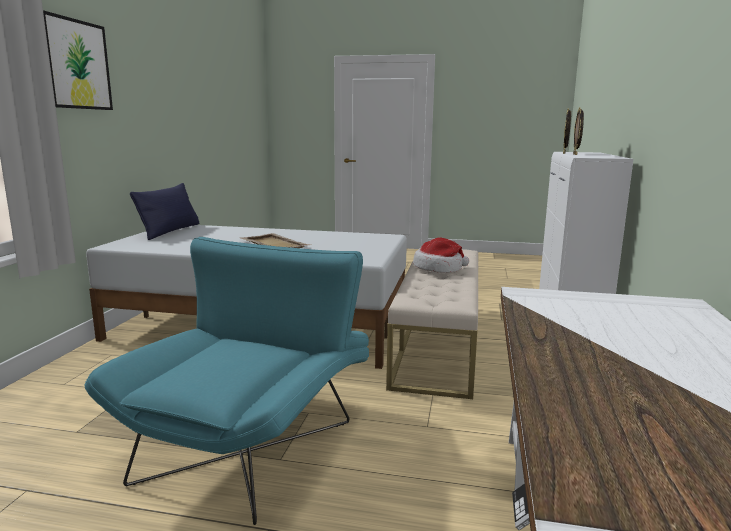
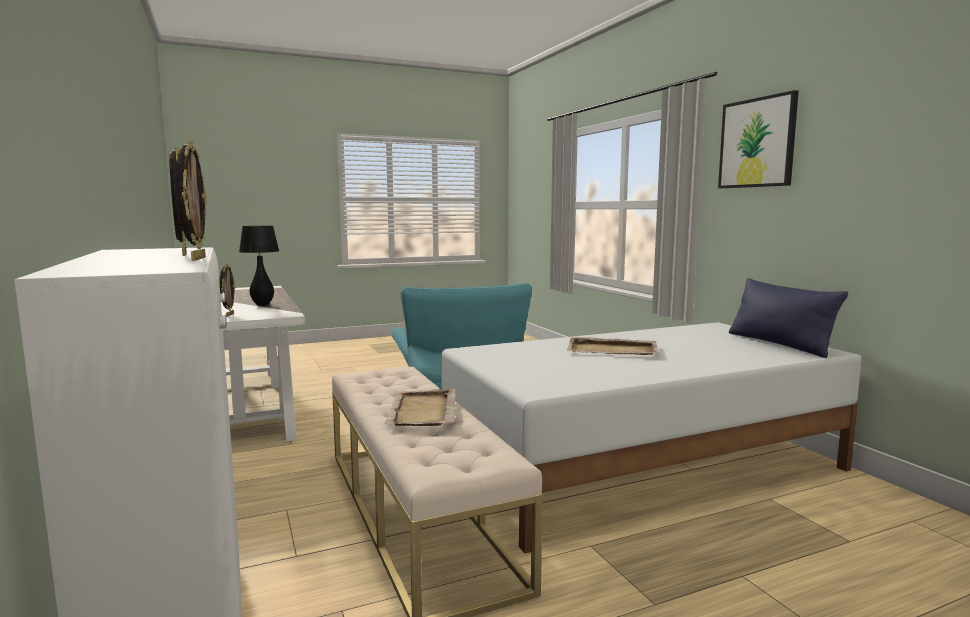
camera: 145 degrees right, 5 degrees down
(439, 268) = (422, 411): hat -> beige tray
(571, 335) = (262, 305): none -> black table lamp
(614, 308) = (229, 315): none -> picture frame

